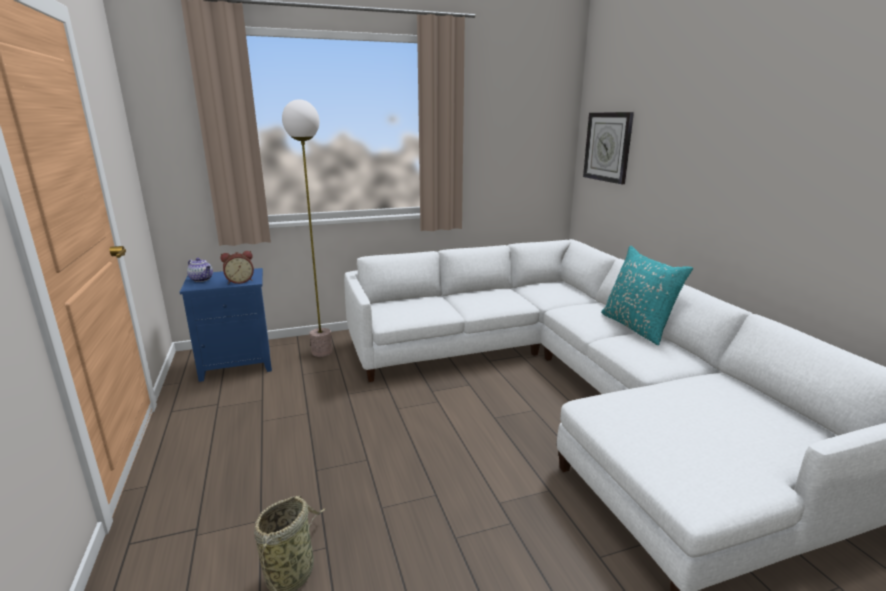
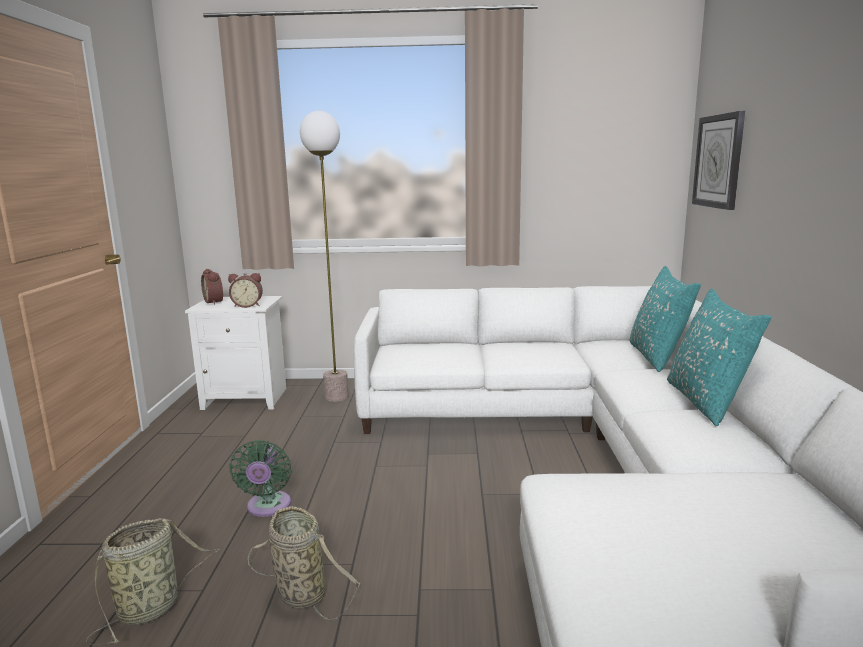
camera: 20 degrees right, 5 degrees down
(202, 279) = (215, 302): teapot -> alarm clock
(238, 364) = (247, 398): blue nightstand -> white nightstand
(331, 462) = (268, 507): none -> green fan
(410, 529) = (298, 593): none -> basket
(580, 294) = (658, 357): none -> turquoise pillow

